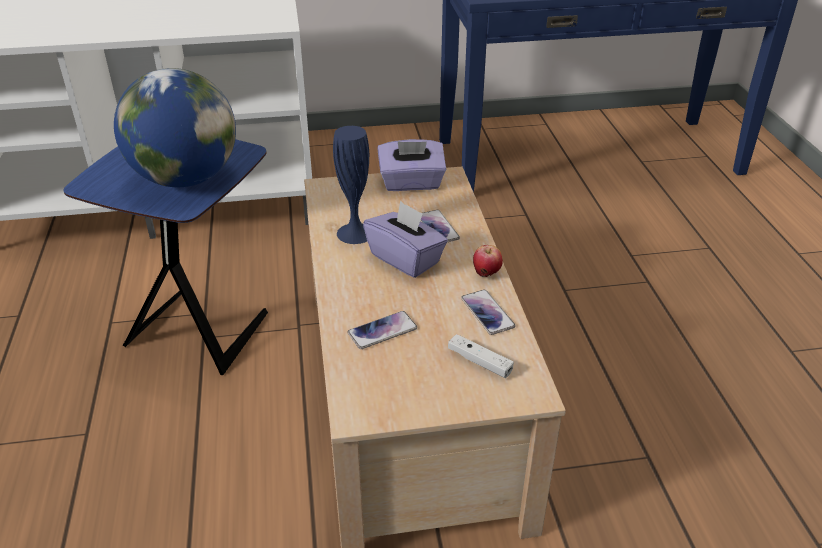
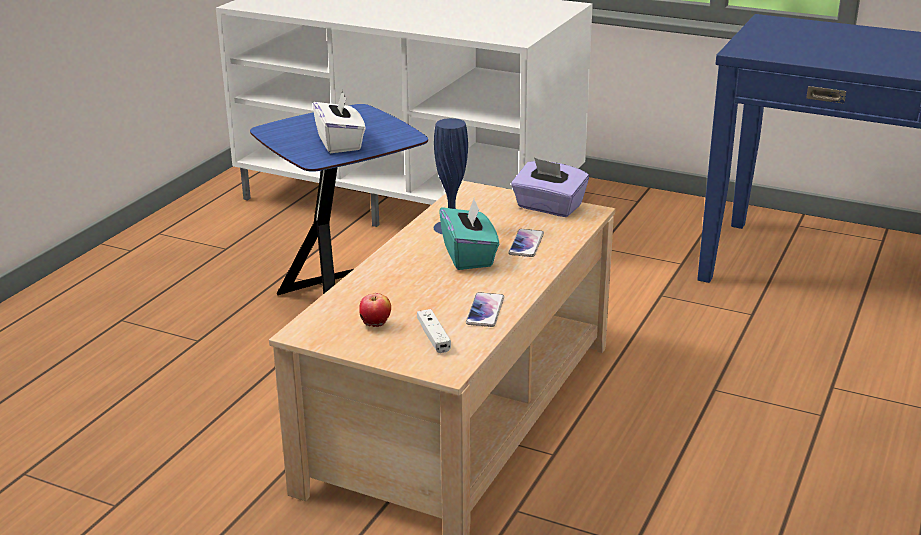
camera: 35 degrees right, 10 degrees down
(186, 179) = (340, 143): globe -> white tissue box
(382, 331) = (386, 293): phone -> none
(406, 258) = (469, 256): purple tissue box -> turquoise tissue box
(486, 274) = (522, 287): apple -> apple (375, 325)

